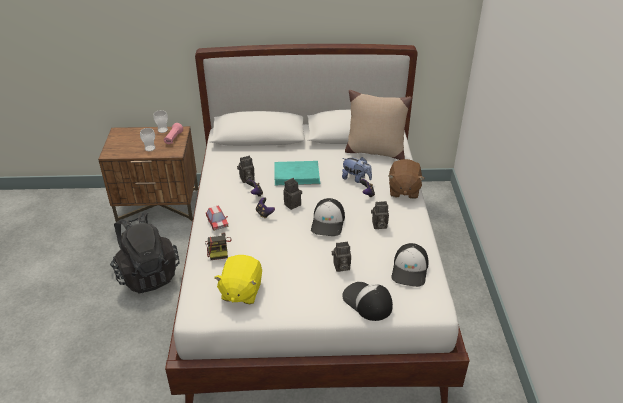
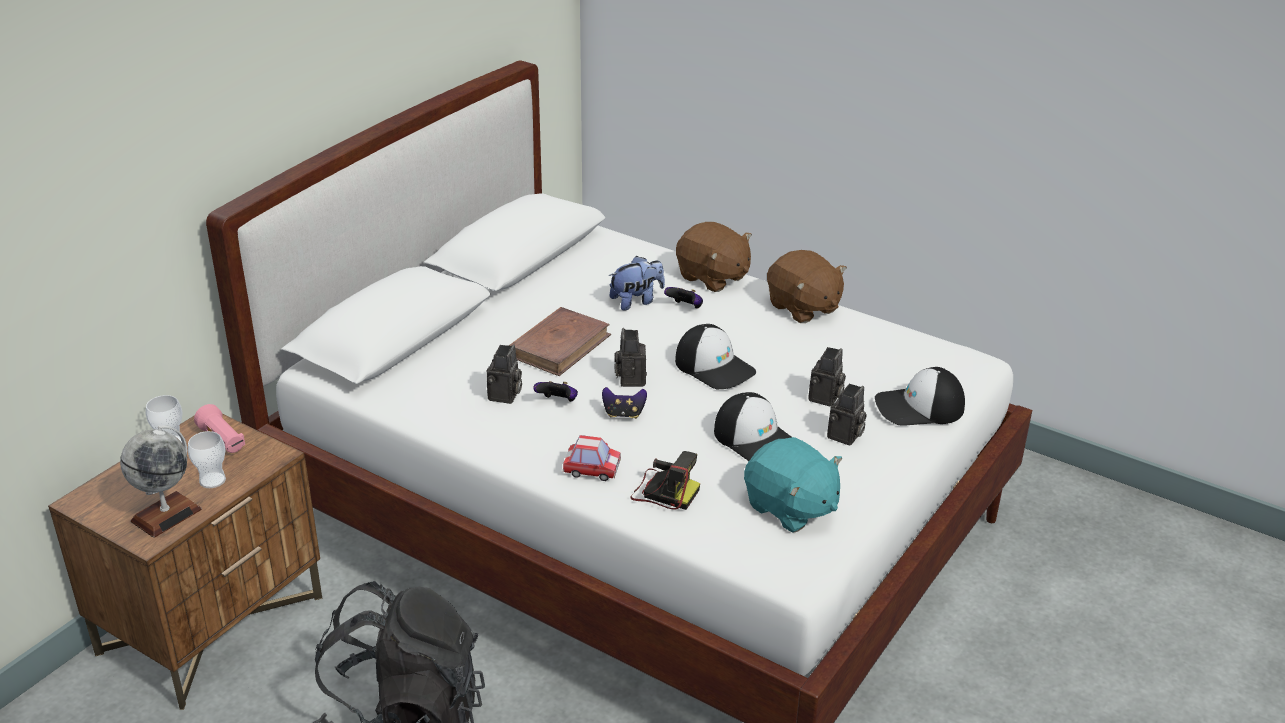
camera: 55 degrees left, 5 degrees down
(124, 150) = (166, 515): none -> globe
(241, 291) = (790, 508): yellow plush toy -> turquoise plush toy
(297, 175) = (560, 346): turquoise book -> brown book
(374, 151) = (589, 257): beige pillow -> none
(378, 225) = (768, 330): camera -> camera (845, 437)
(410, 270) = (887, 348): cap -> cap (756, 439)
(412, 227) = (803, 308): none -> brown plush toy

